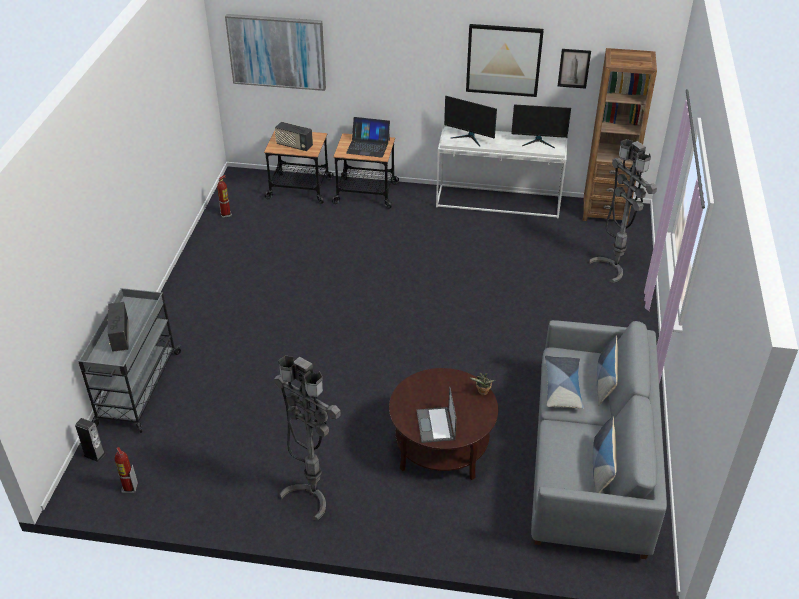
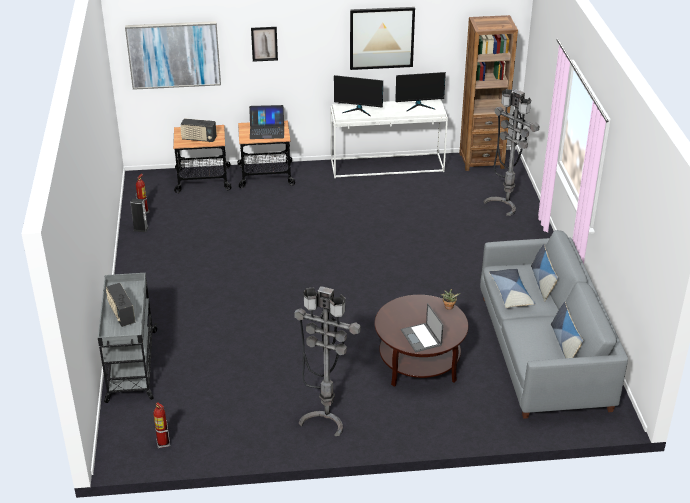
camera: 15 degrees left, 5 degrees down
(94, 454) = (117, 424): speaker -> speaker (141, 229)
(574, 68) = (442, 38): picture -> picture (264, 44)

